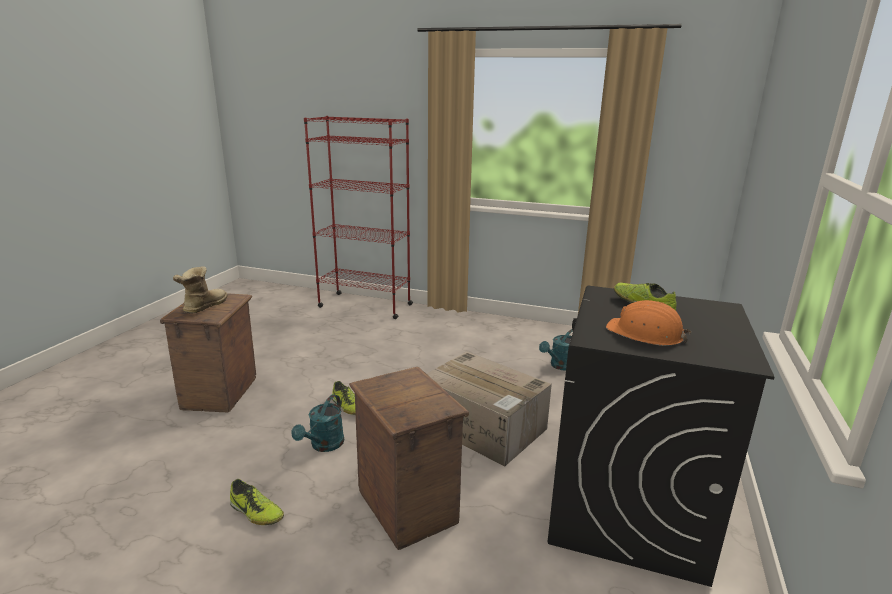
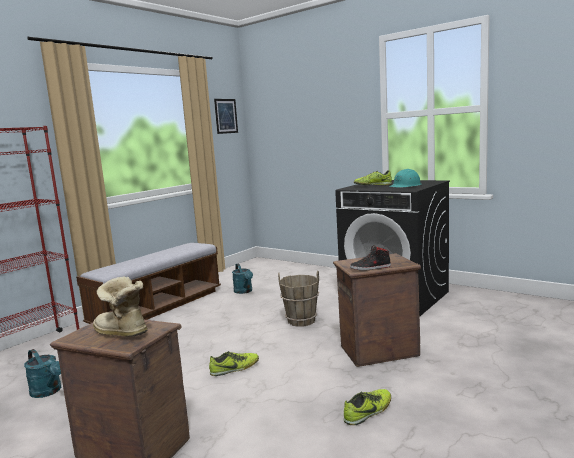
camera: 70 degrees left, 10 degrees down
(324, 445) = (289, 381): turquoise watering can -> turquoise watering can (48, 392)
(376, 394) = (370, 268): none -> black shoe
(482, 329) = (158, 307): none -> bench
(484, 426) = (301, 320): cardboard box -> brown bucket
(645, 333) = (406, 186): orange hard hat -> turquoise hard hat
(703, 119) = (226, 116): none -> picture

